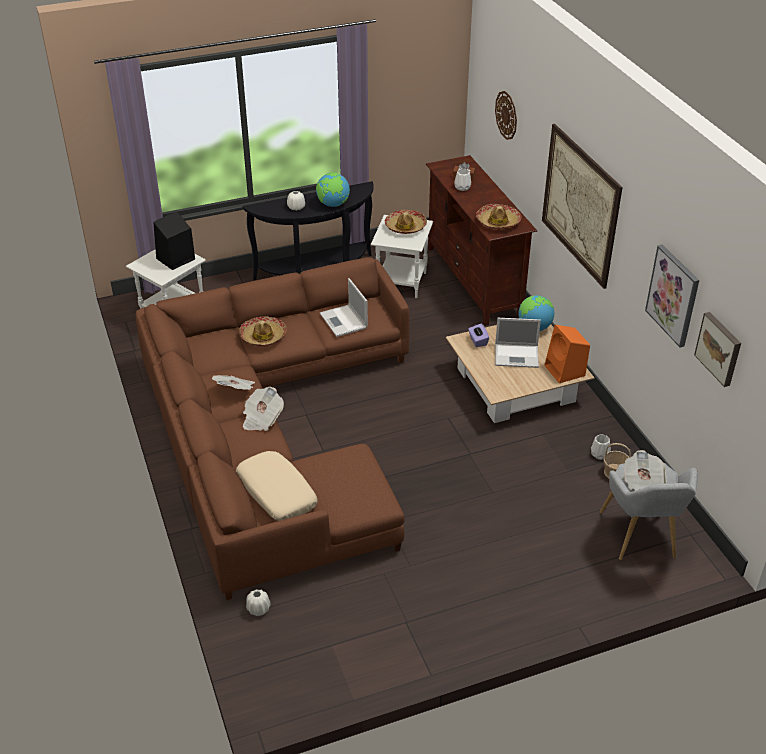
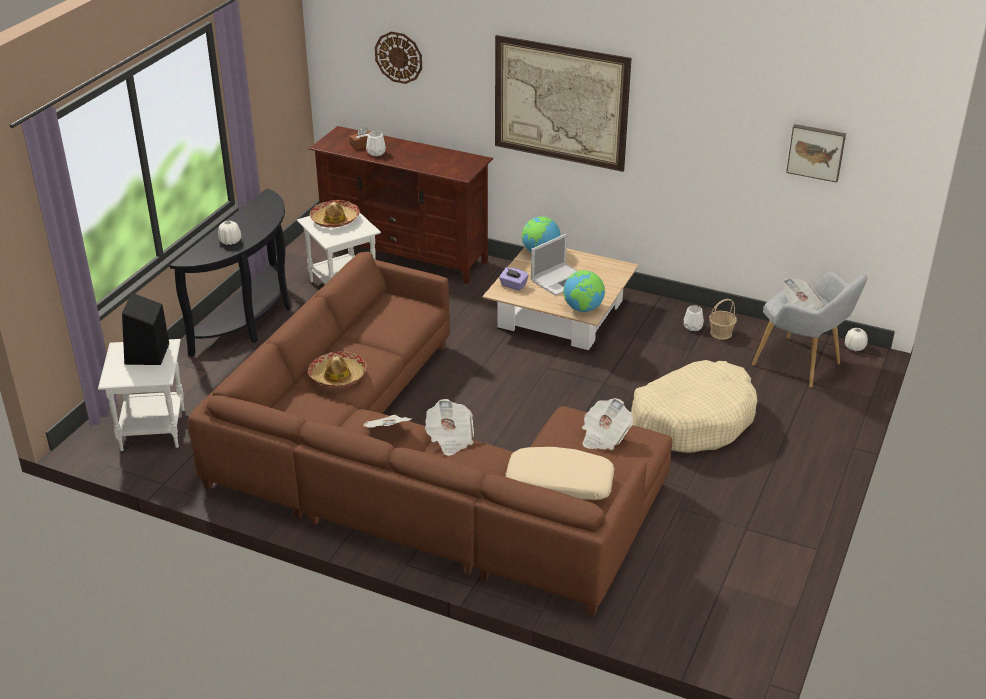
camera: 45 degrees left, 5 degrees down
(258, 609) = (629, 602): white vase -> white vase (854, 347)
(333, 204) = (263, 223): globe -> globe (583, 309)
(344, 321) = (392, 324): laptop -> none
(352, 482) = (604, 436): none -> newspaper
(490, 521) = (693, 420): none -> beige dog bed
(498, 222) = (452, 165): hat -> none
(565, 371) = (612, 271): orange speaker -> none
(673, 295) = (736, 131): picture -> none

